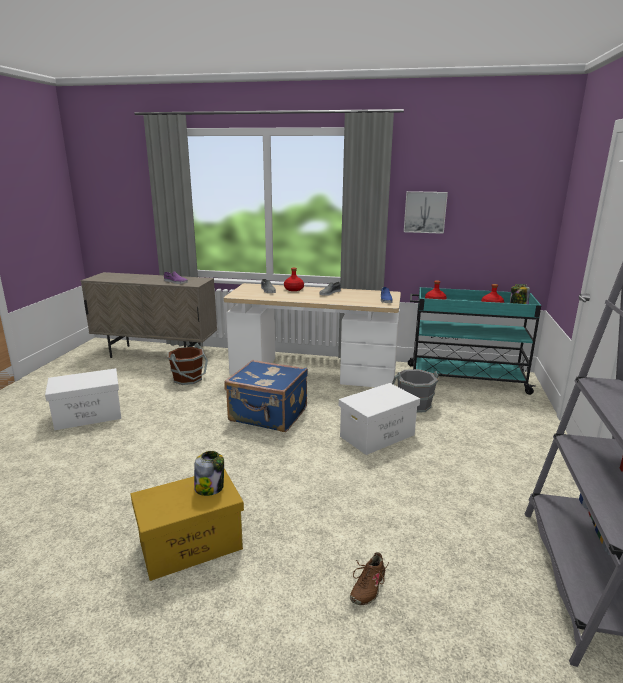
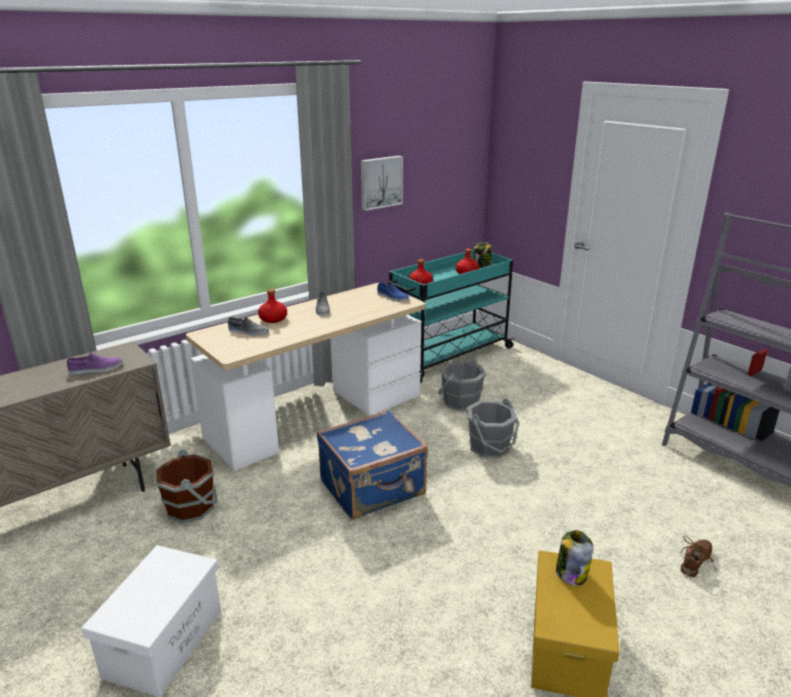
camera: 50 degrees left, 5 degrees up
(367, 587) = (695, 562): brown shoe -> brown shoe turned 120 degrees counterclockwise
(377, 435) = (489, 446): white storage box -> grey bucket

